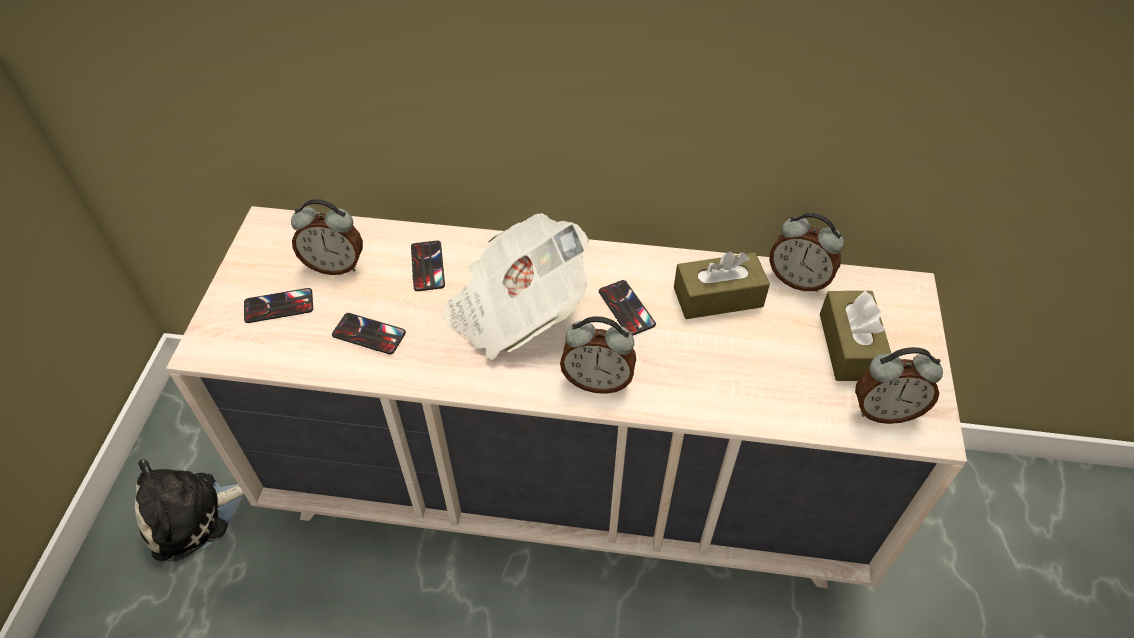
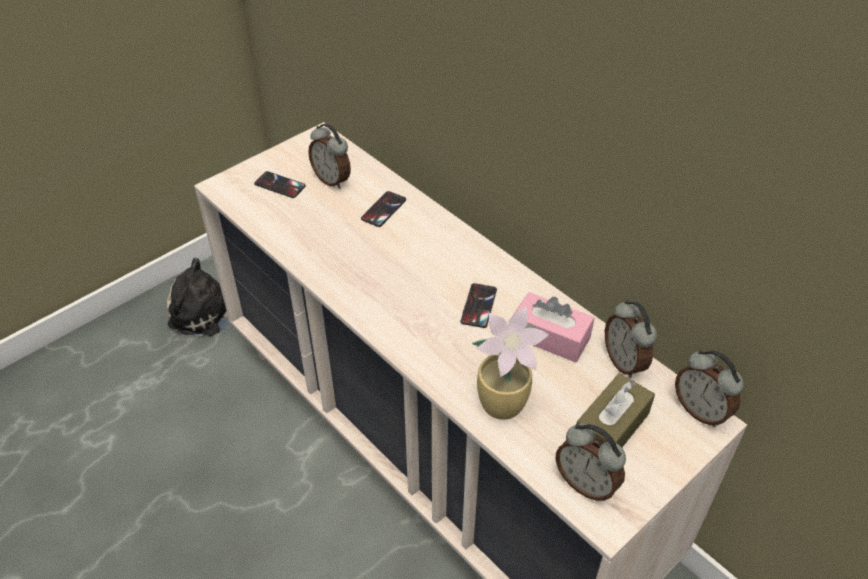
camera: 40 degrees right, 5 degrees down
(369, 334) = (310, 228): phone -> none
(515, 310) = (407, 265): newspaper -> none
(597, 381) = (410, 336): alarm clock -> alarm clock (701, 410)
(718, 297) = (550, 337): brown tissue box -> pink tissue box
(749, 387) = (504, 404): none -> potted plant

